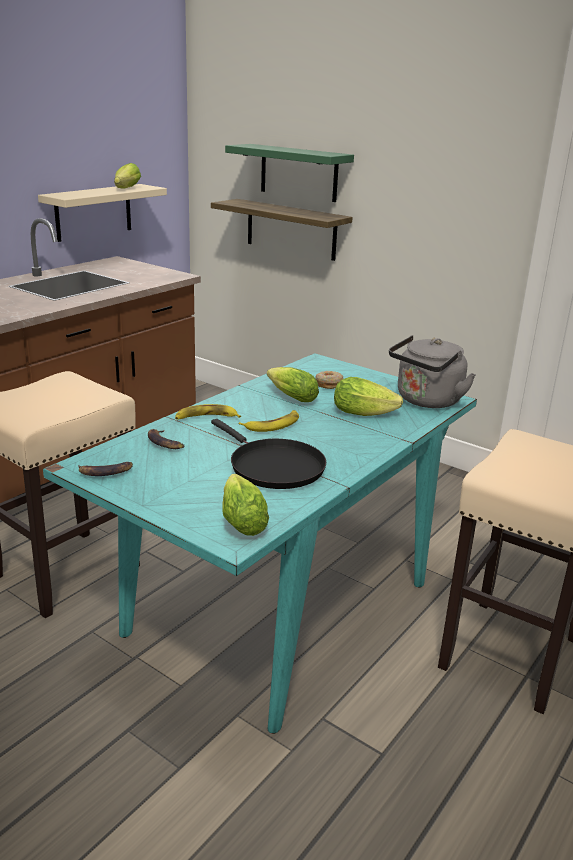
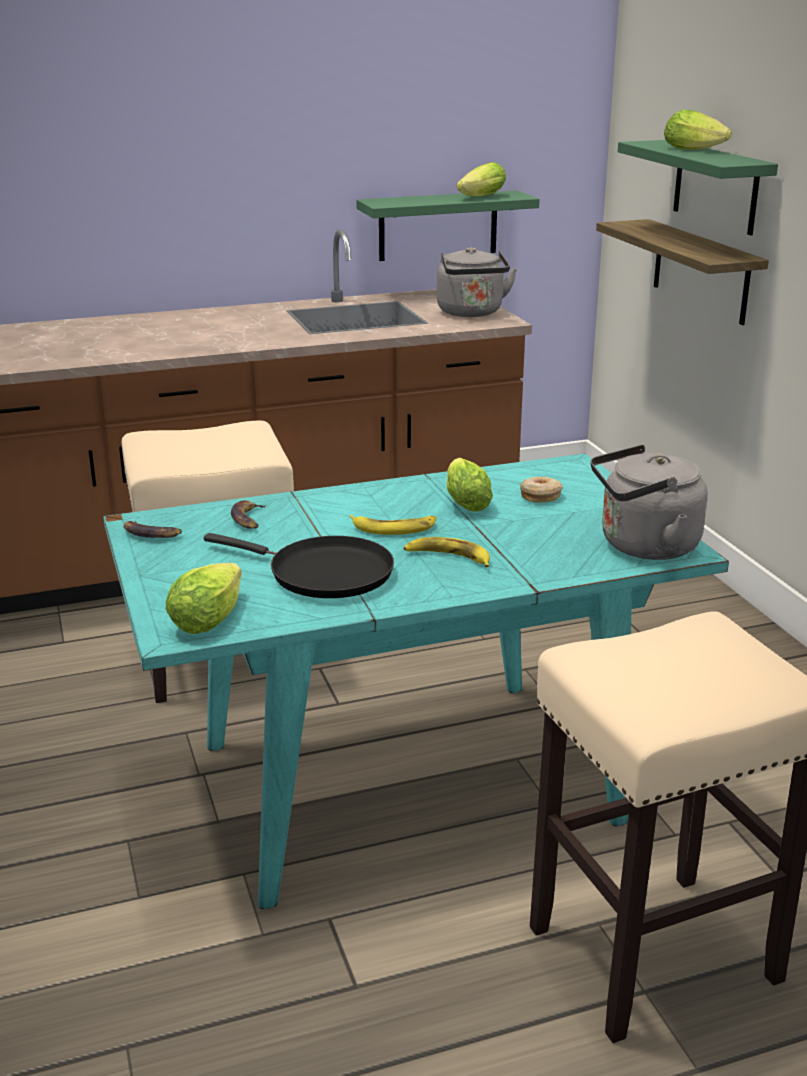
camera: 35 degrees right, 0 degrees up
(93, 212) = (438, 225): beige shelf -> green shelf
(149, 273) = (471, 313): none -> grey kettle
(206, 418) = (331, 503): banana -> banana (448, 558)
(272, 467) = (323, 573): black frying pan -> black frying pan turned 60 degrees counterclockwise
(367, 413) = (534, 542): lettuce -> lettuce (696, 150)

